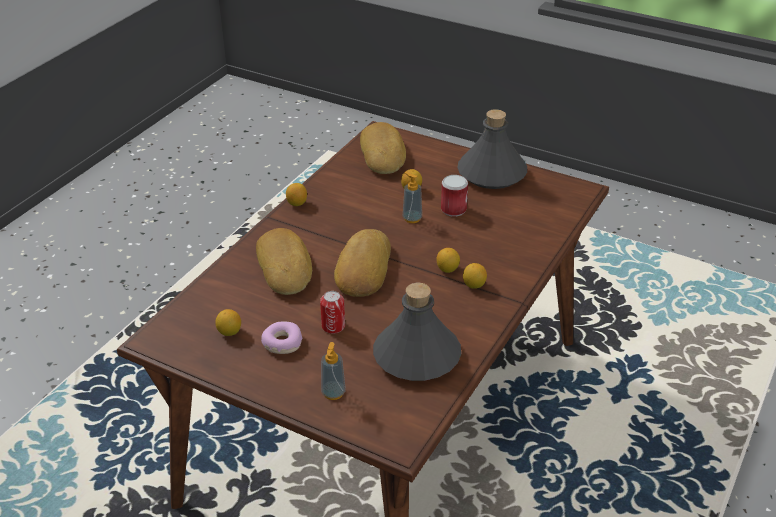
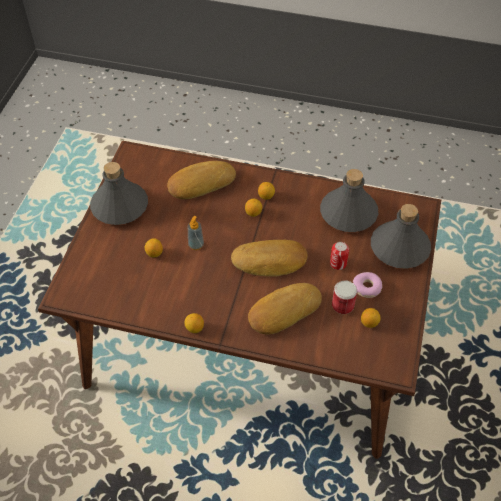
camera: 105 degrees left, 15 degrees up
(333, 393) = (399, 247): soap dispenser -> grey bottle
(384, 154) = (101, 284): bread -> bread (200, 183)
(453, 209) = (177, 222): can -> can (342, 305)

